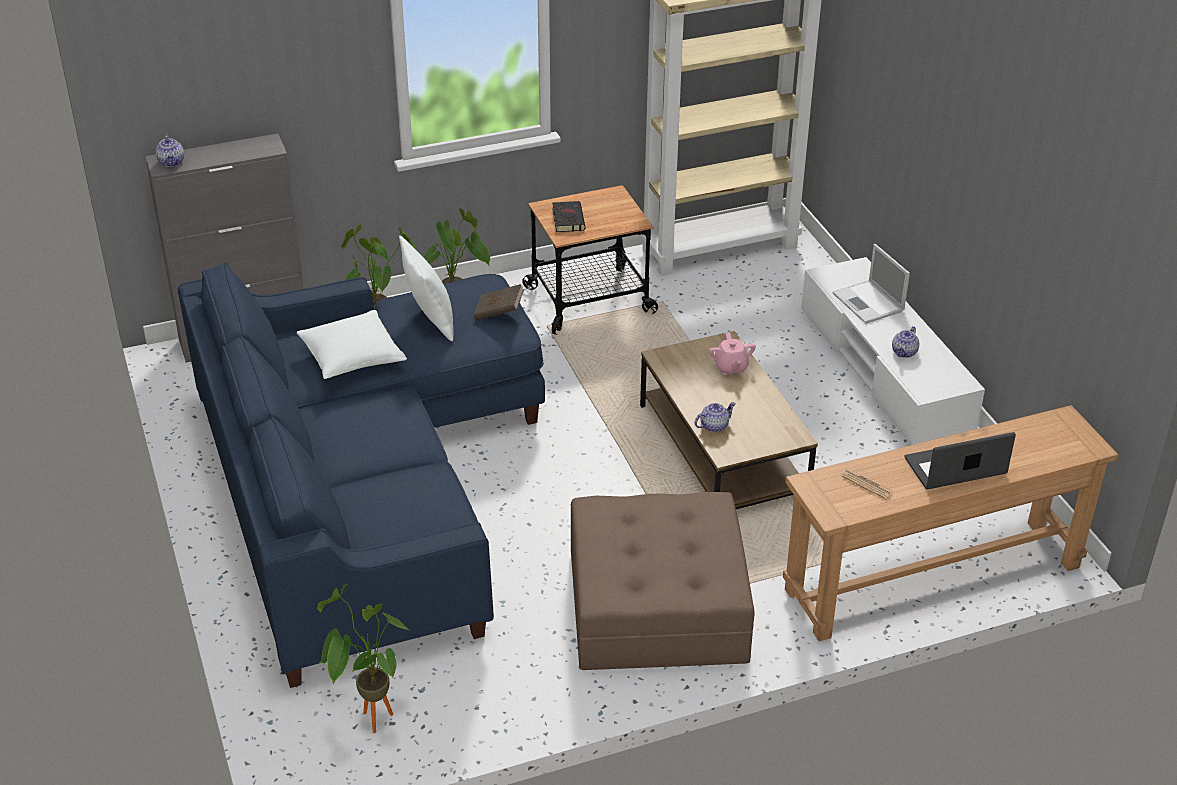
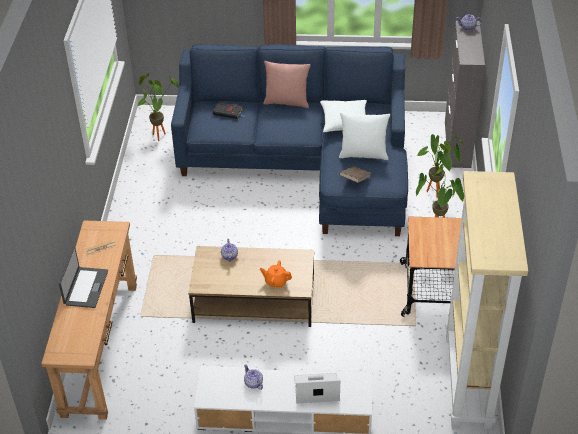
camera: 115 degrees right, 5 degrees up
(313, 445) = (287, 102): none -> pink pillow
(568, 219) = (437, 230): black book -> black book (229, 112)
(655, 605) = (160, 235): brown ottoman -> none
(730, 367) = (276, 281): pink teapot -> orange teapot

